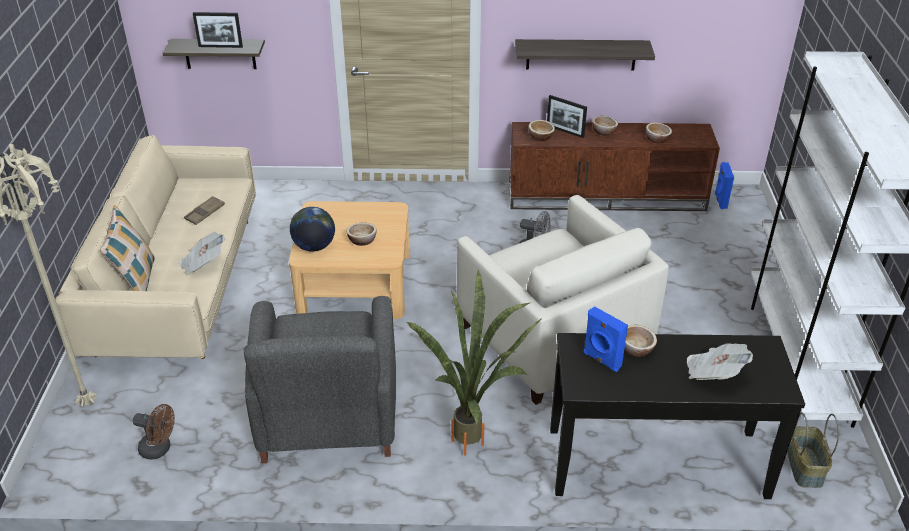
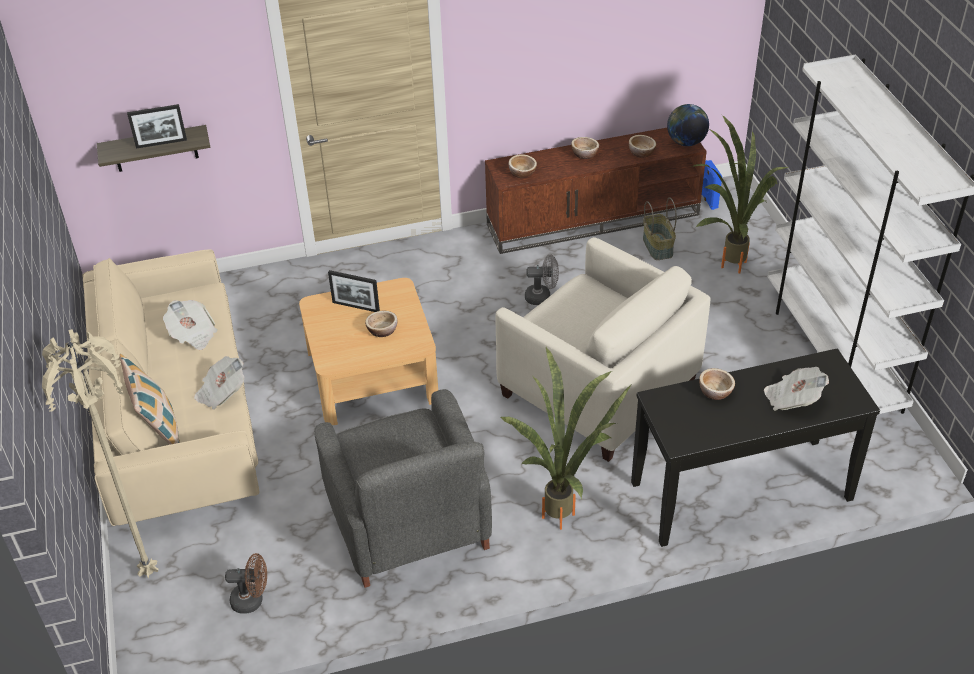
camera: 15 degrees left, 5 degrees up
(205, 213) = (193, 334): brown tray -> newspaper
(314, 247) = (335, 349): globe -> globe (686, 142)
(565, 131) = (544, 161): picture frame -> picture frame (356, 306)
(581, 54) = (550, 79): shelf -> none
(601, 360) = (688, 410): blue speaker -> none
(719, 254) = (727, 261): none -> potted plant
(806, 467) = (874, 462): basket -> basket (658, 247)

